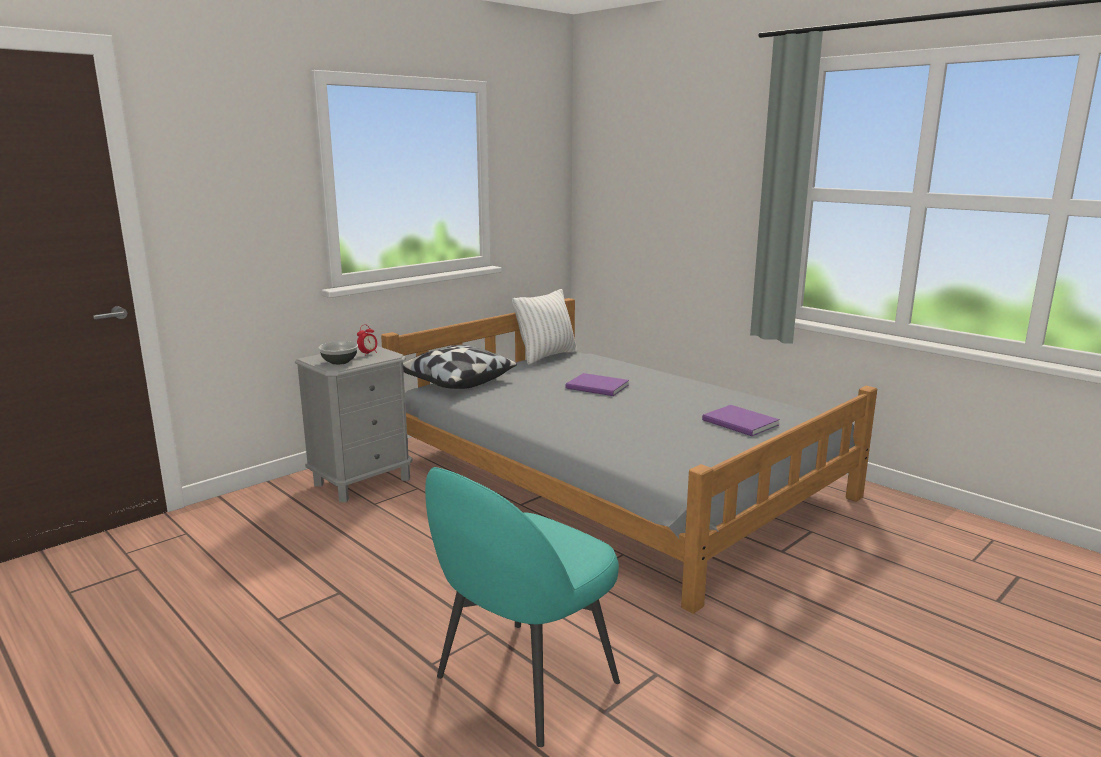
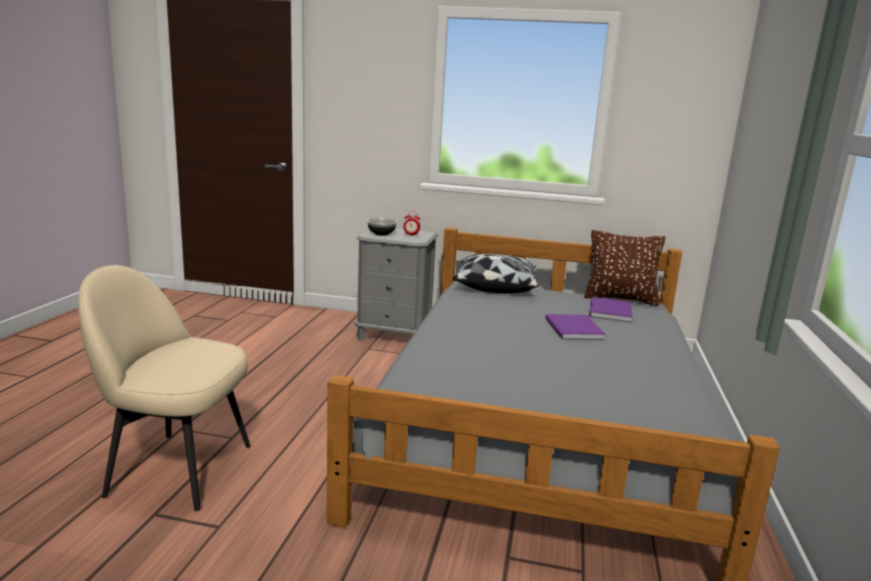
camera: 55 degrees right, 0 degrees up
(523, 682) = (177, 468): turquoise chair -> beige chair
(546, 356) = (620, 299): white pillow -> brown pillow
(740, 423) = (591, 407): purple book -> purple book (608, 312)

